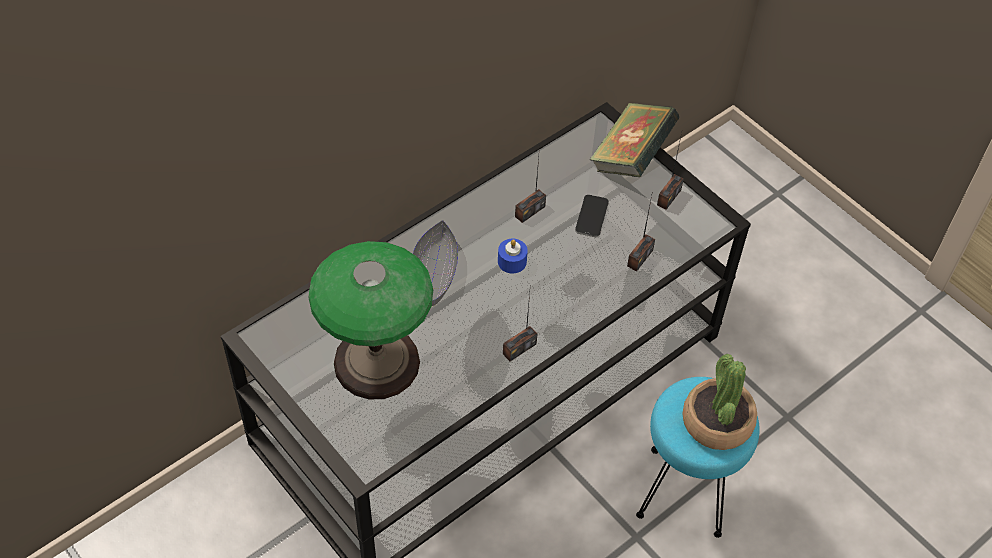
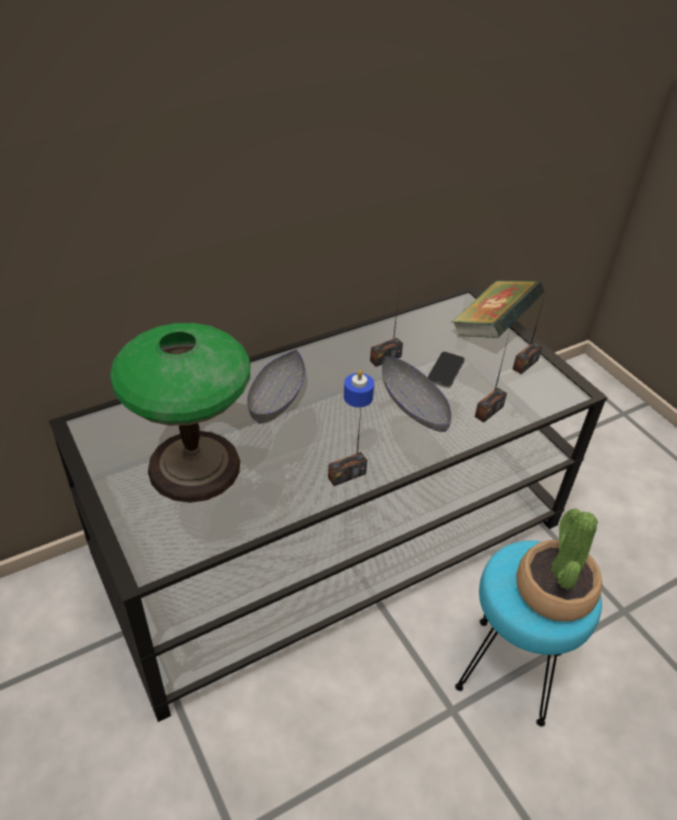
camera: 10 degrees right, 10 degrees down
(567, 262) = (414, 405): none -> grey bowl

